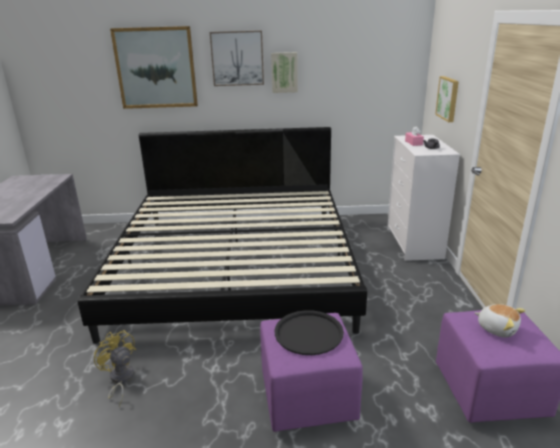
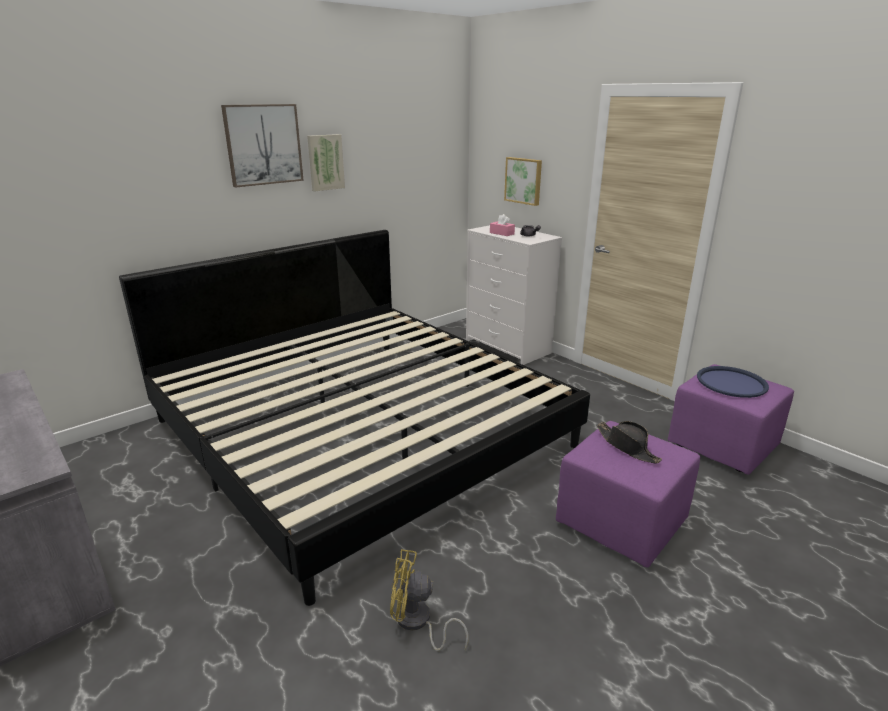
camera: 40 degrees left, 0 degrees up
(156, 68) = (136, 164): picture -> none
(308, 333) = (627, 447): black tray -> black hat
(497, 328) = (731, 383): plush toy -> blue tray

